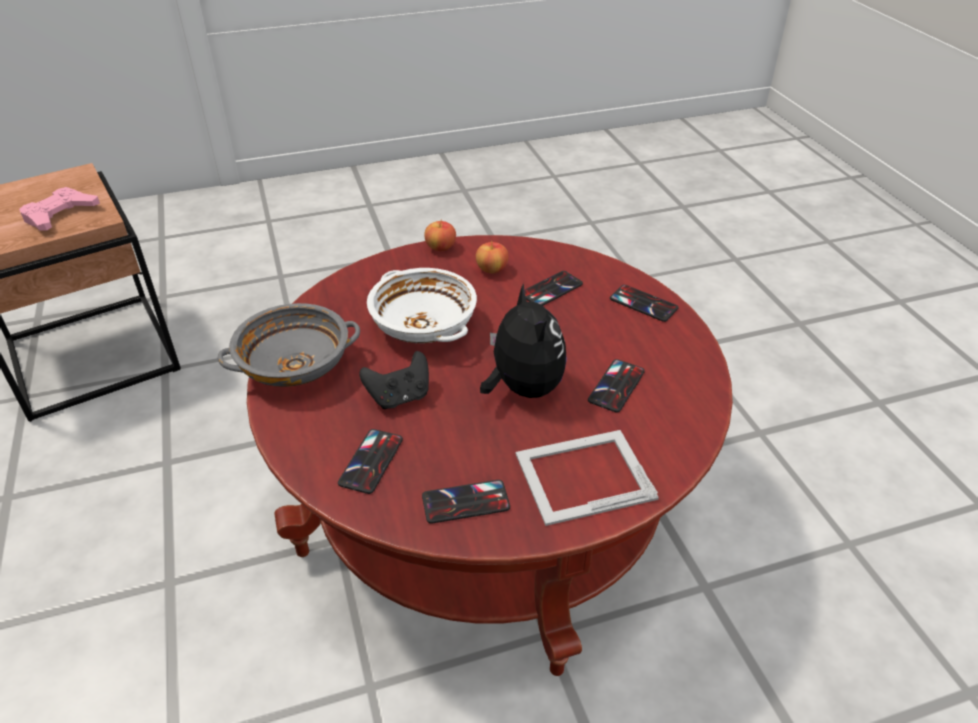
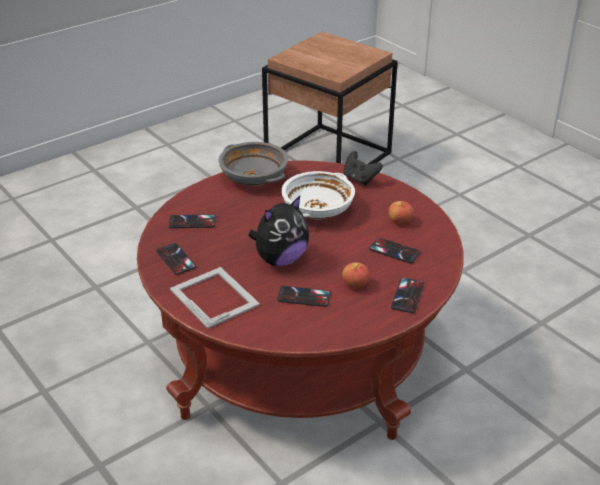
camera: 70 degrees right, 5 degrees down
(60, 215) = (331, 65): pink game controller -> none
(399, 397) = (247, 218): black game controller -> black game controller (360, 179)
(440, 247) = (409, 195): apple -> apple (355, 284)

